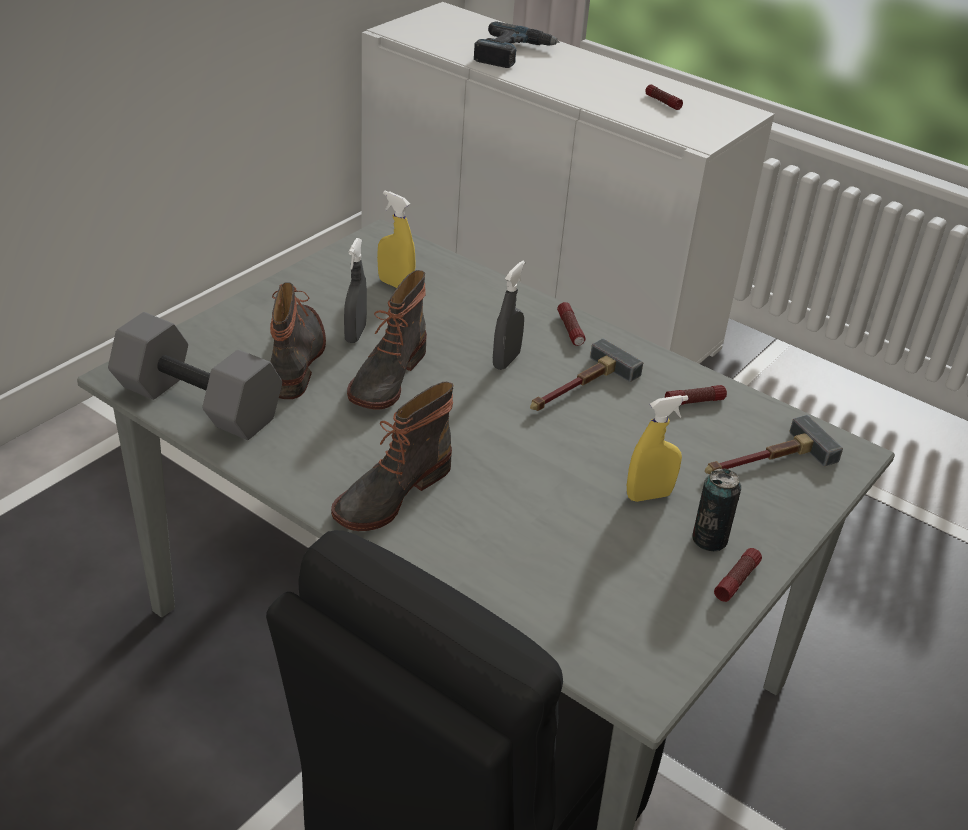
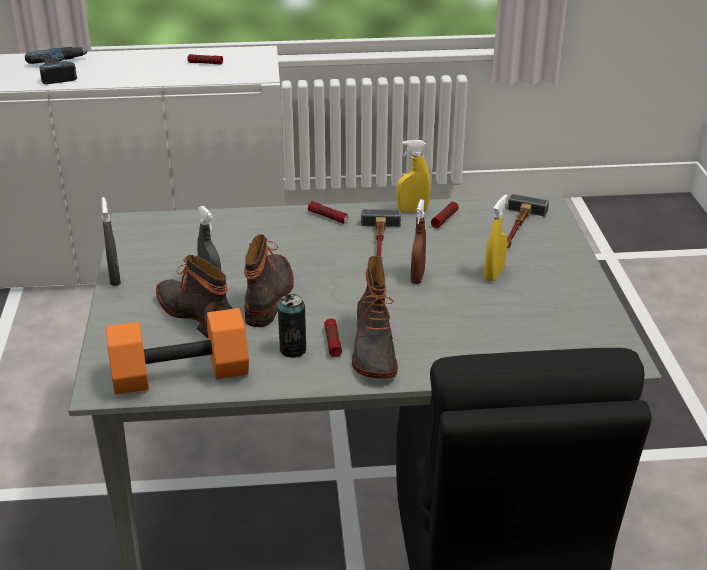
camera: 40 degrees left, 5 degrees down
(200, 402) = (181, 373): grey dumbbell -> orange dumbbell
(386, 377) = (269, 296): boot -> boot turned 150 degrees counterclockwise
(395, 284) = (188, 244): yellow spray bottle -> yellow spray bottle (412, 210)
(506, 360) = (320, 251): grey spray bottle -> grey spray bottle (115, 278)
(560, 446) = (417, 277): none -> brown spray bottle
(709, 539) = (549, 277): can -> can (293, 350)
(736, 580) = (587, 288): flashlight -> flashlight (332, 342)

